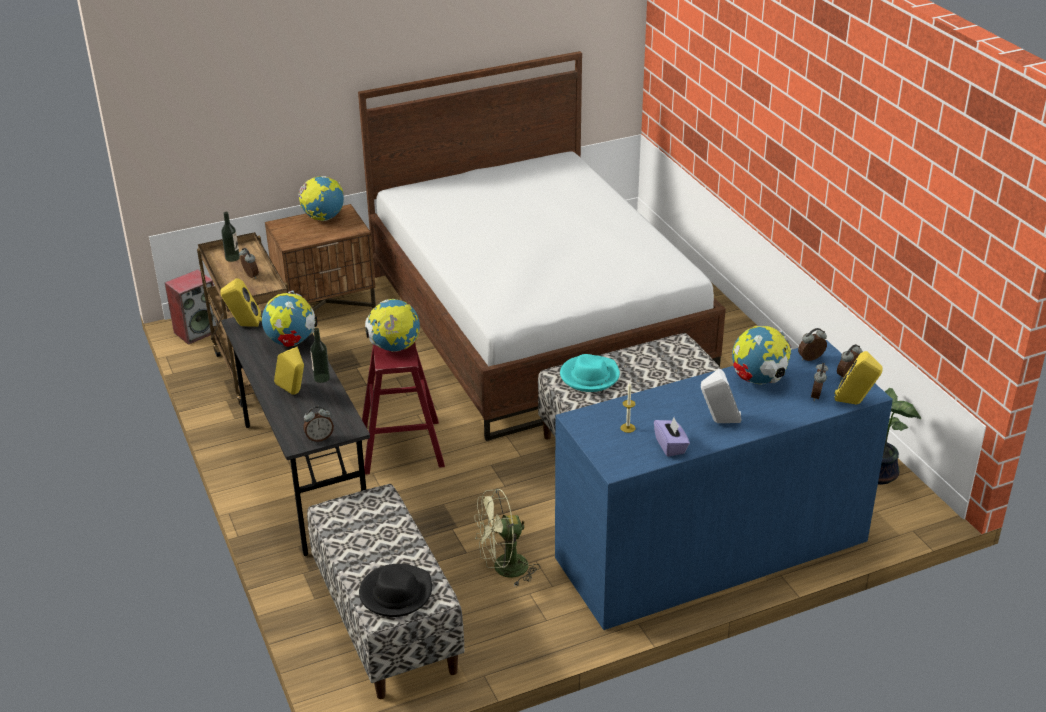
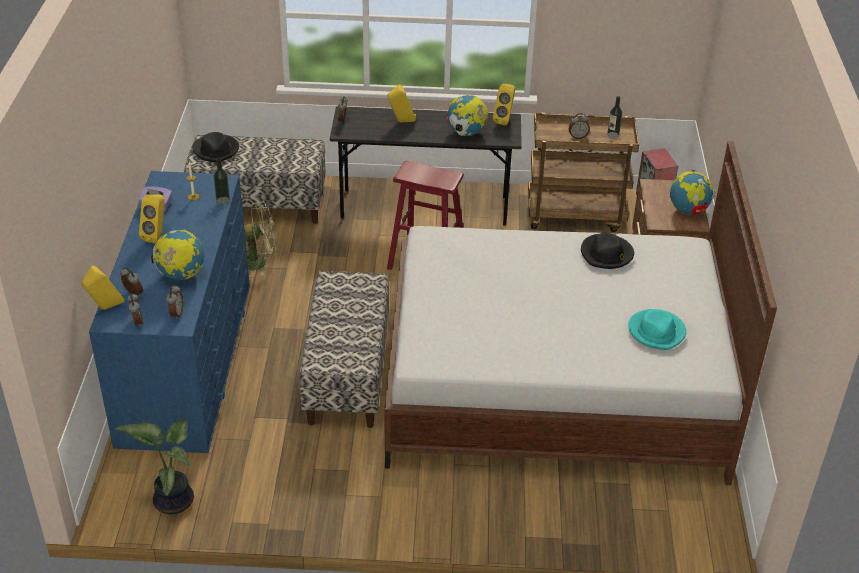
camera: 115 degrees right, 5 degrees up
(321, 378) = (410, 135): bottle -> bottle (223, 200)
(394, 347) = (425, 174): globe -> none
(449, 225) = (607, 254): none -> black hat
(503, 569) = (260, 261): green fan -> green fan turned 75 degrees clockwise
(589, 376) = (358, 295): turquoise hat -> turquoise hat (657, 331)
(718, 422) = (156, 236): white speaker -> yellow speaker

